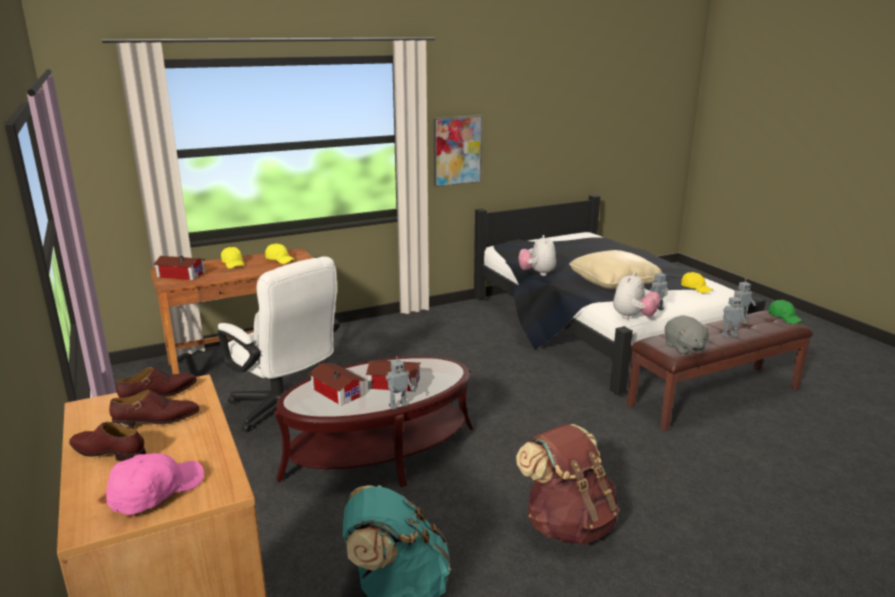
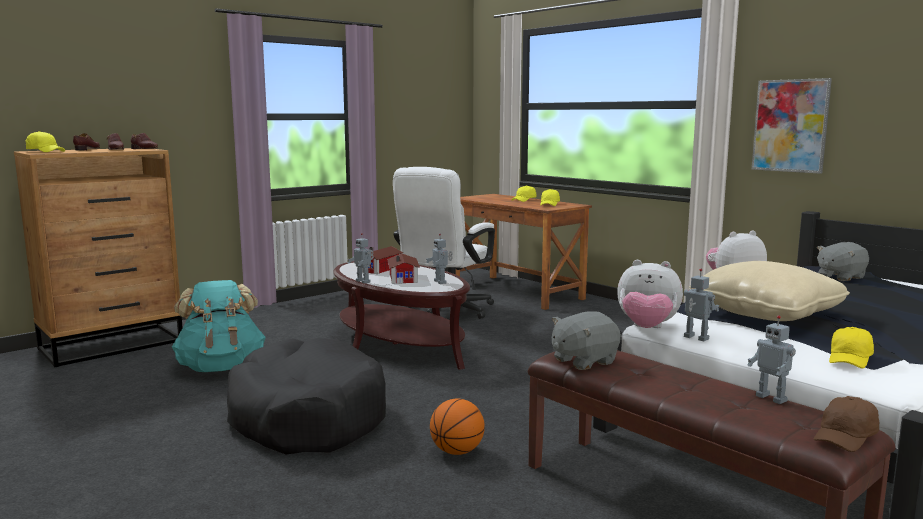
camera: 75 degrees right, 10 degrees down
(155, 493) = (45, 151): pink cap -> yellow cap
(180, 274) = (487, 197): toy house -> none
(529, 247) = (840, 277): none -> grey plush toy
(567, 524) = (307, 417): brown backpack -> black dog bed
(642, 454) = (457, 451): none -> basketball
(728, 335) = (671, 388): toy robot -> toy robot (441, 282)
(784, 318) = (845, 437): green cap -> brown cap

